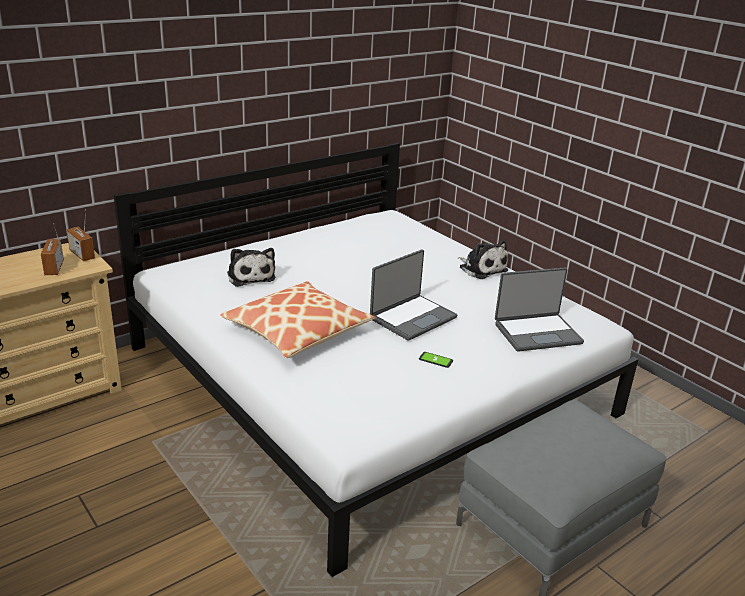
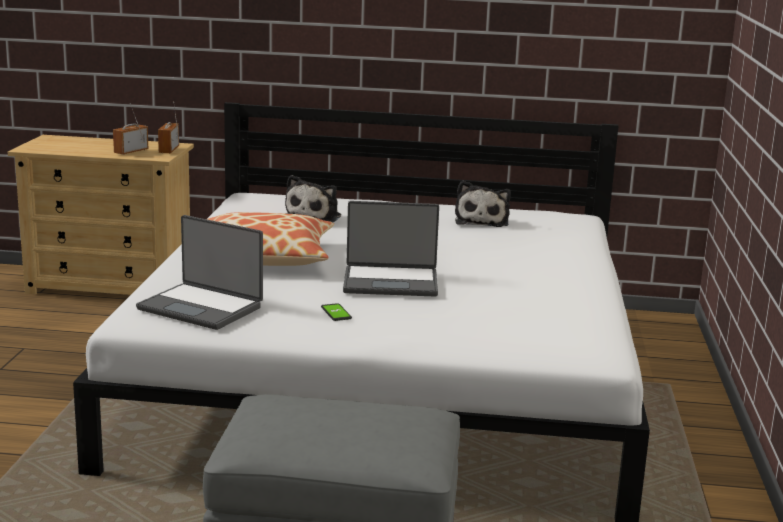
camera: 45 degrees right, 10 degrees down
(481, 268) = (574, 277): plush toy -> plush toy (482, 221)
(537, 333) = (500, 334): laptop -> laptop (202, 307)

